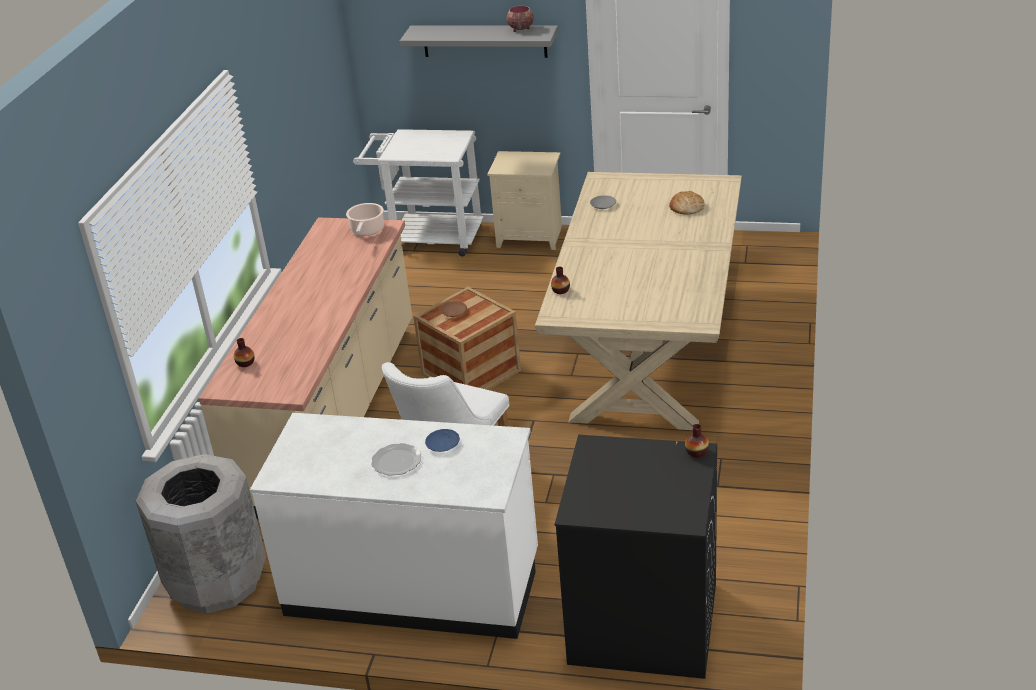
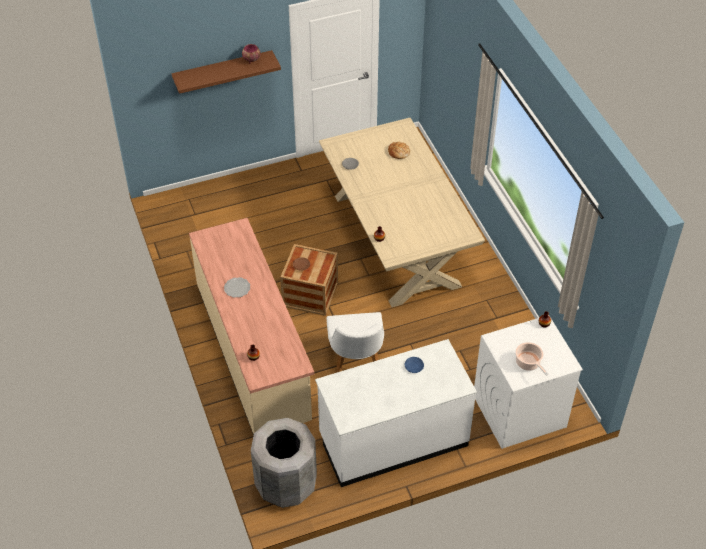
camera: 35 degrees left, 15 degrees up
(367, 231) = (232, 233): cooking pot -> cooking pot (529, 363)
(396, 462) = (400, 387): plate -> plate (237, 288)
(428, 238) = (197, 201): white cart -> none
(484, 41) = (223, 70): grey shelf -> brown shelf
(531, 236) = (262, 179): beige nightstand -> none
(642, 624) = (519, 411): black washing machine -> white washing machine

